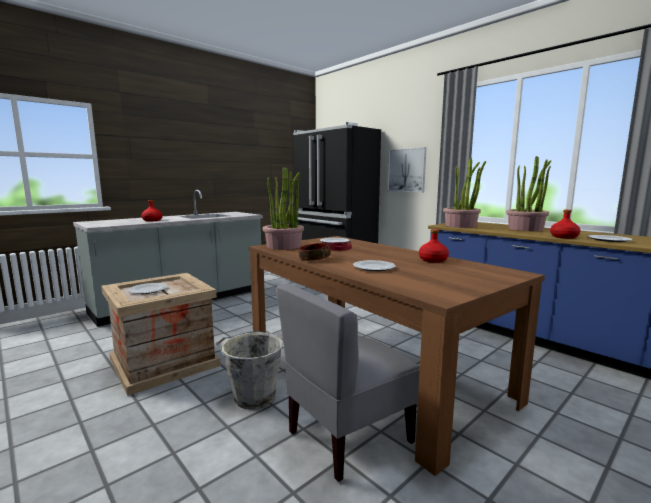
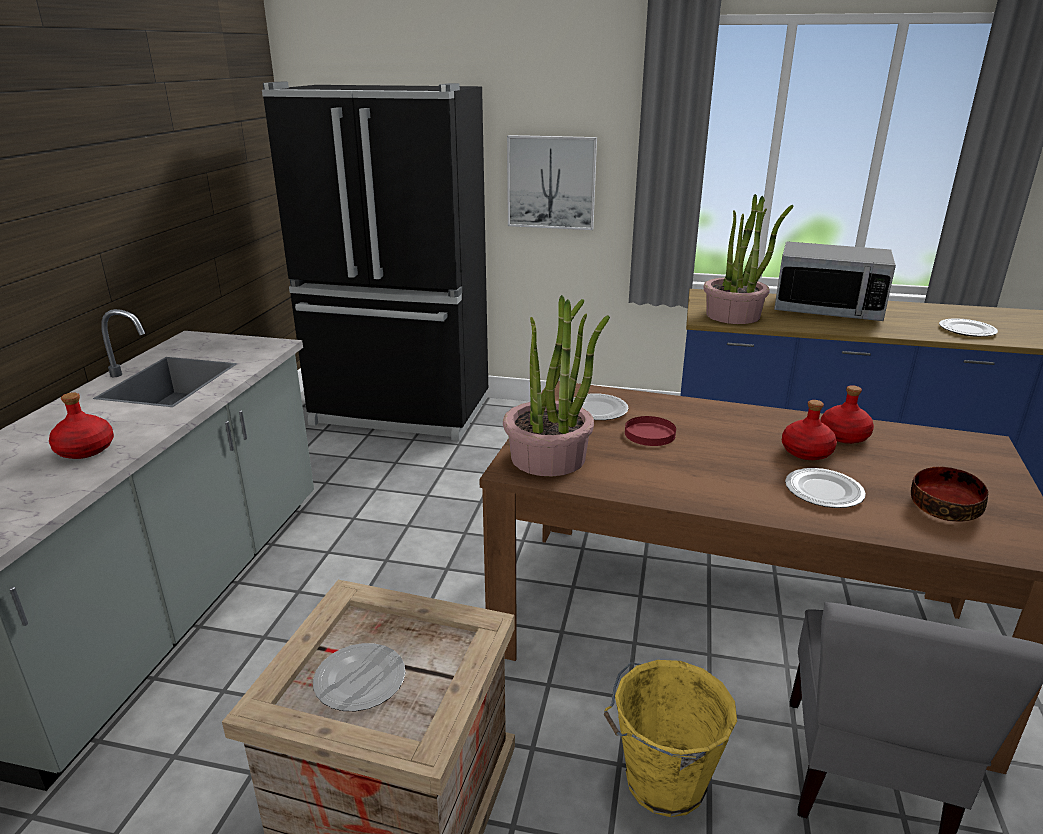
camera: 35 degrees left, 15 degrees up
(253, 397) = (662, 783): grey bucket -> yellow bucket
(314, 259) = (693, 492): bowl -> bowl (943, 507)
(525, 229) = (827, 309): potted plant -> microwave
(564, 237) = (914, 331): red bottle -> red bottle (807, 452)

